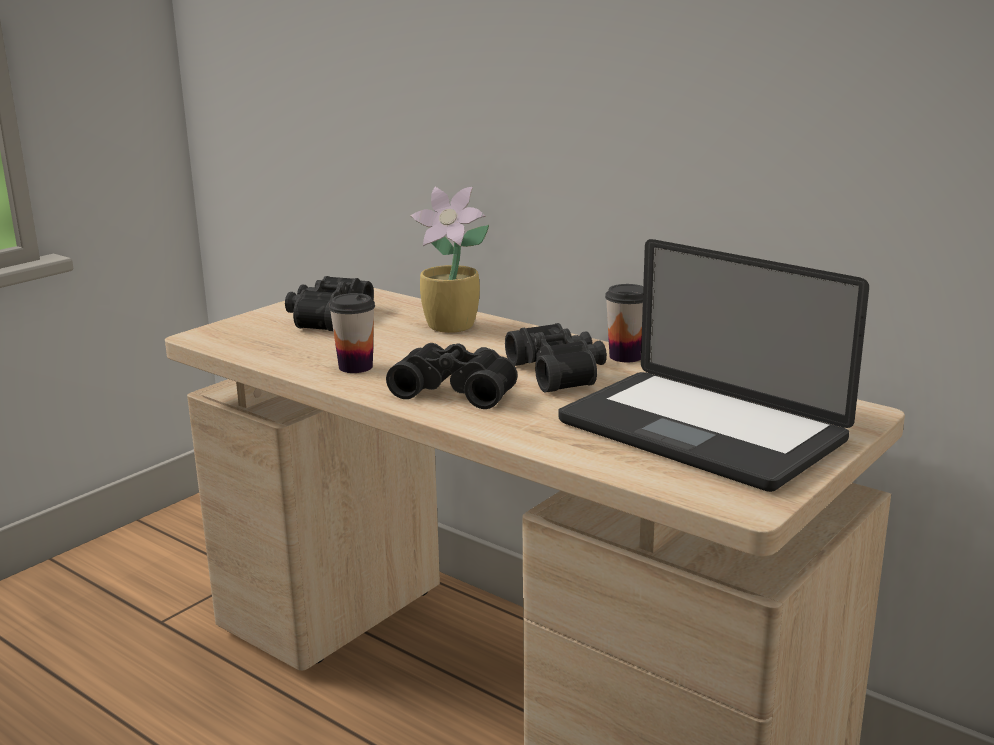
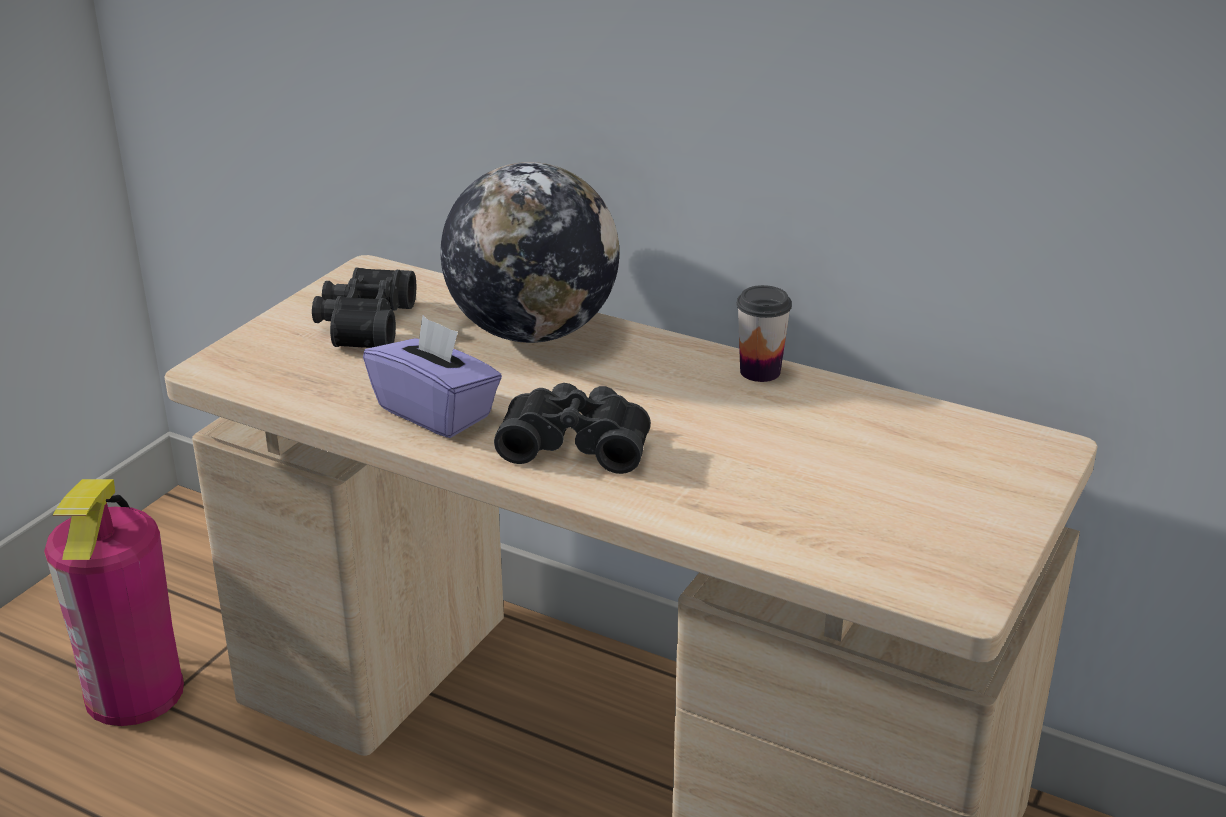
camera: 10 degrees left, 10 degrees up
(145, 613) = (135, 692): none -> fire extinguisher
(355, 367) = (436, 412): cup -> purple tissue box
(453, 327) = (532, 332): potted plant -> globe
(560, 372) = (690, 404): black binoculars -> none
(700, 432) = (881, 492): laptop -> none

